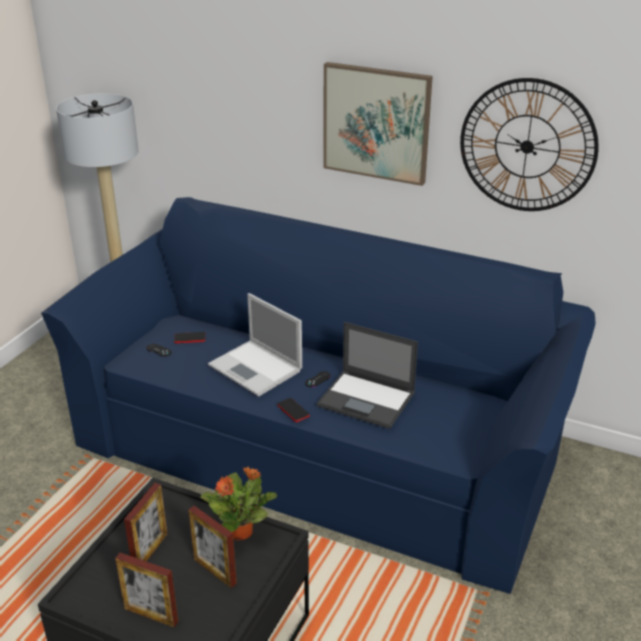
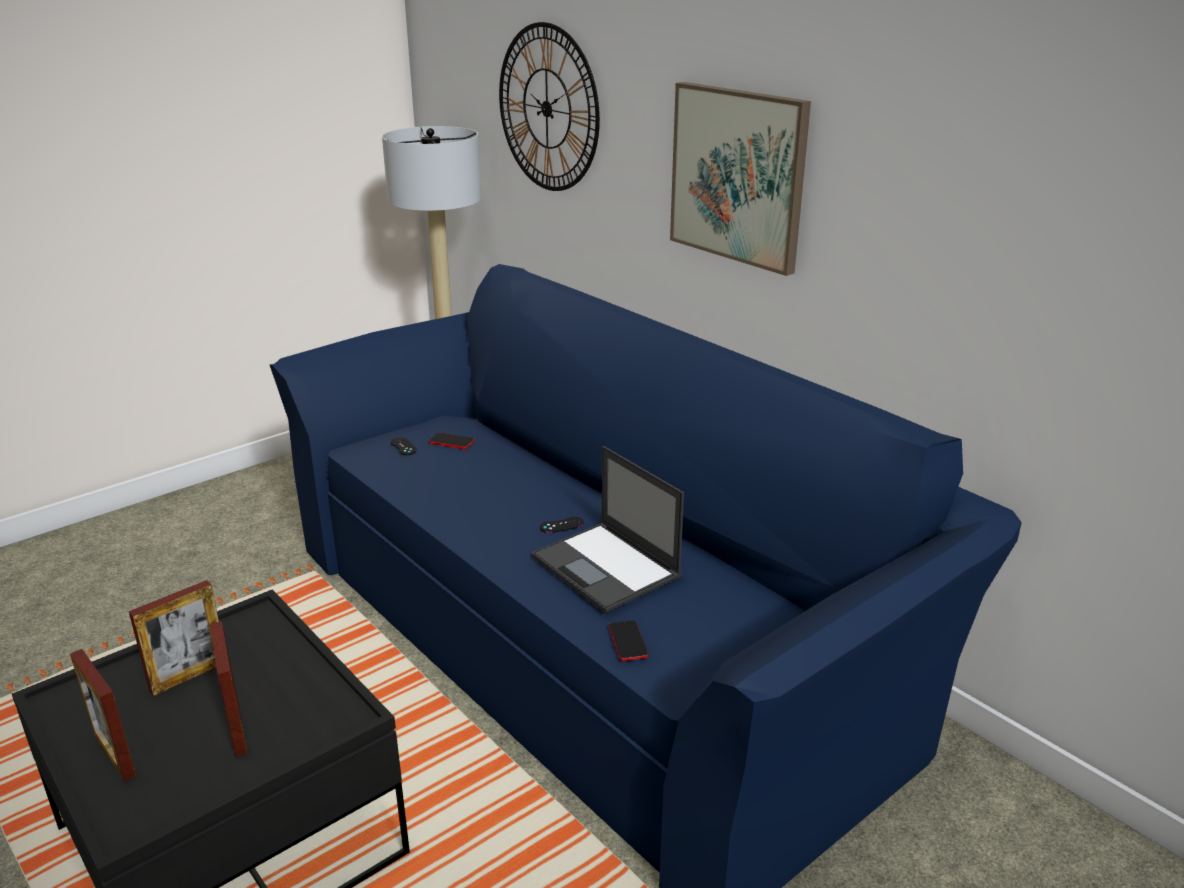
camera: 25 degrees right, 5 degrees down
(242, 531) = (314, 689): potted plant -> none
(256, 368) = (495, 493): laptop -> none
(293, 410) = (497, 555): phone -> phone (628, 641)
(527, 146) = (936, 221): wall clock -> wall clock (547, 108)

